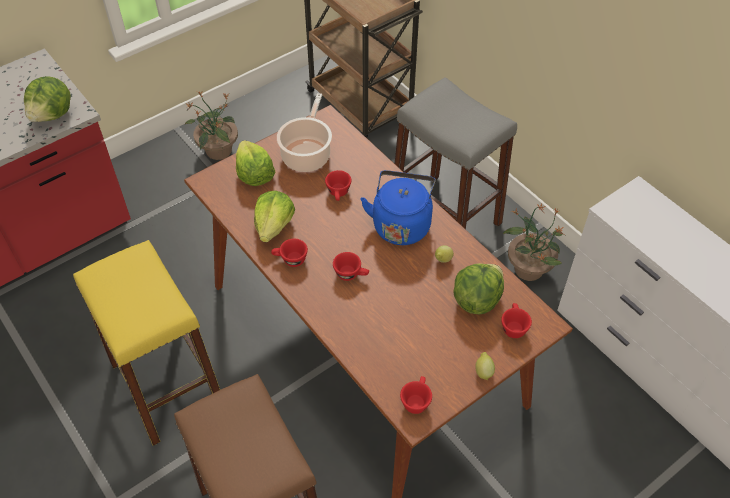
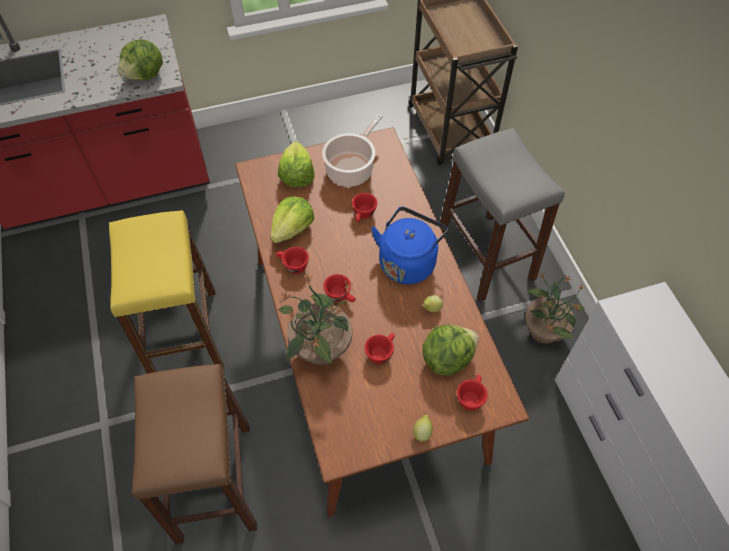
camera: 20 degrees right, 5 degrees up
(218, 151) = (309, 140): potted plant -> potted plant (320, 349)
(416, 400) = (346, 438): red cup -> red cup (381, 352)

